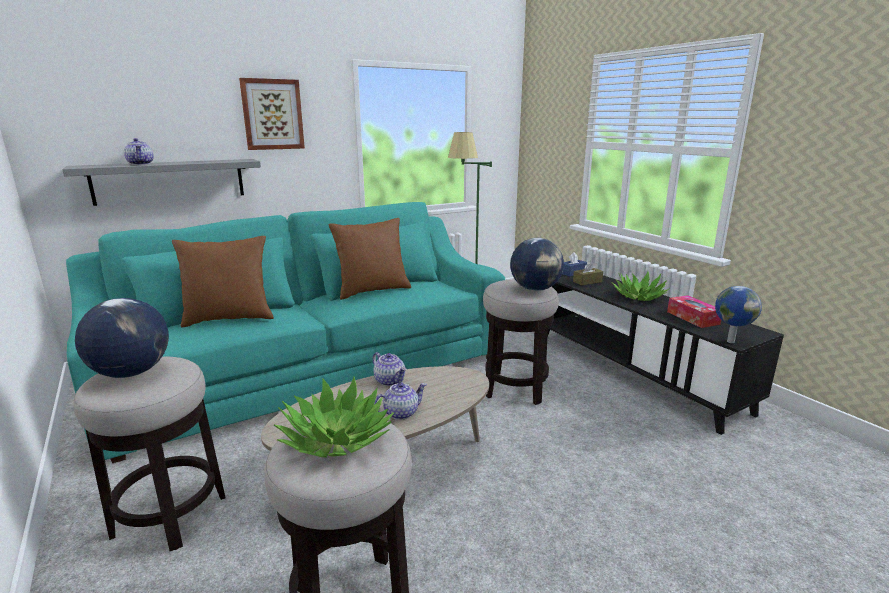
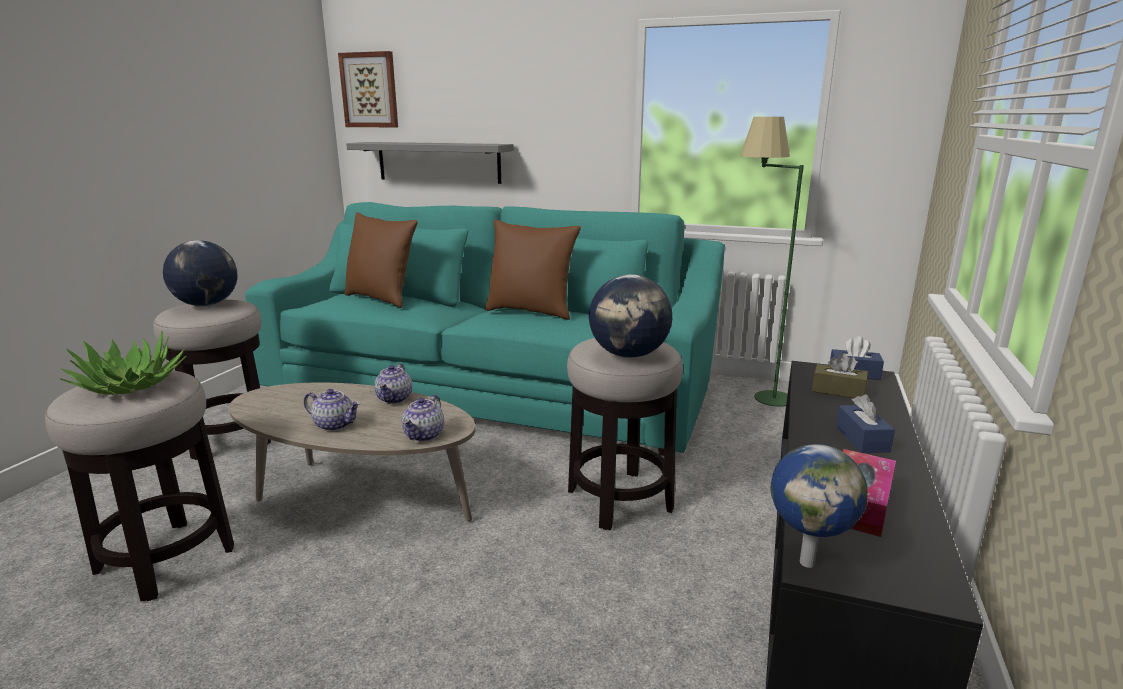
camera: 50 degrees right, 0 degrees up
(141, 164) = (408, 142): teapot -> teapot (424, 435)
(272, 114) = (537, 94): picture -> picture (370, 90)
(639, 296) = (862, 439): potted plant -> blue tissue box

